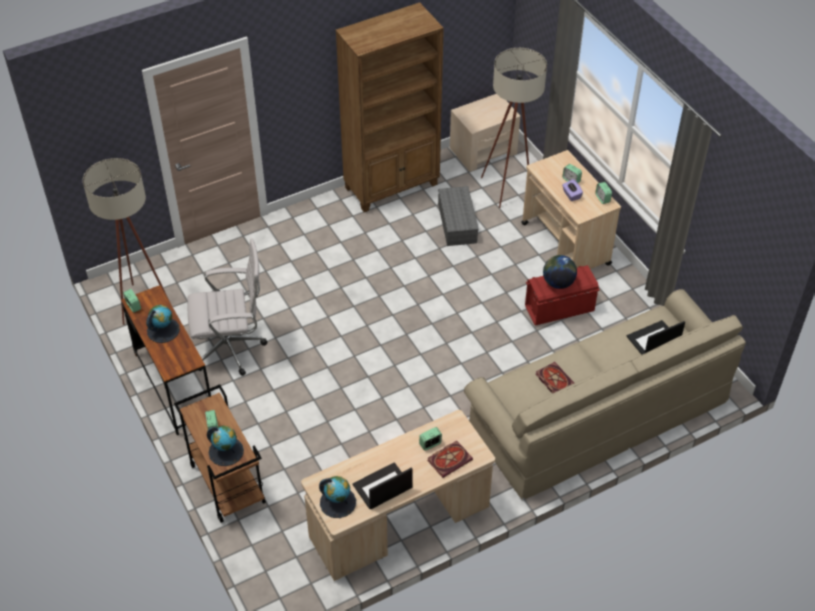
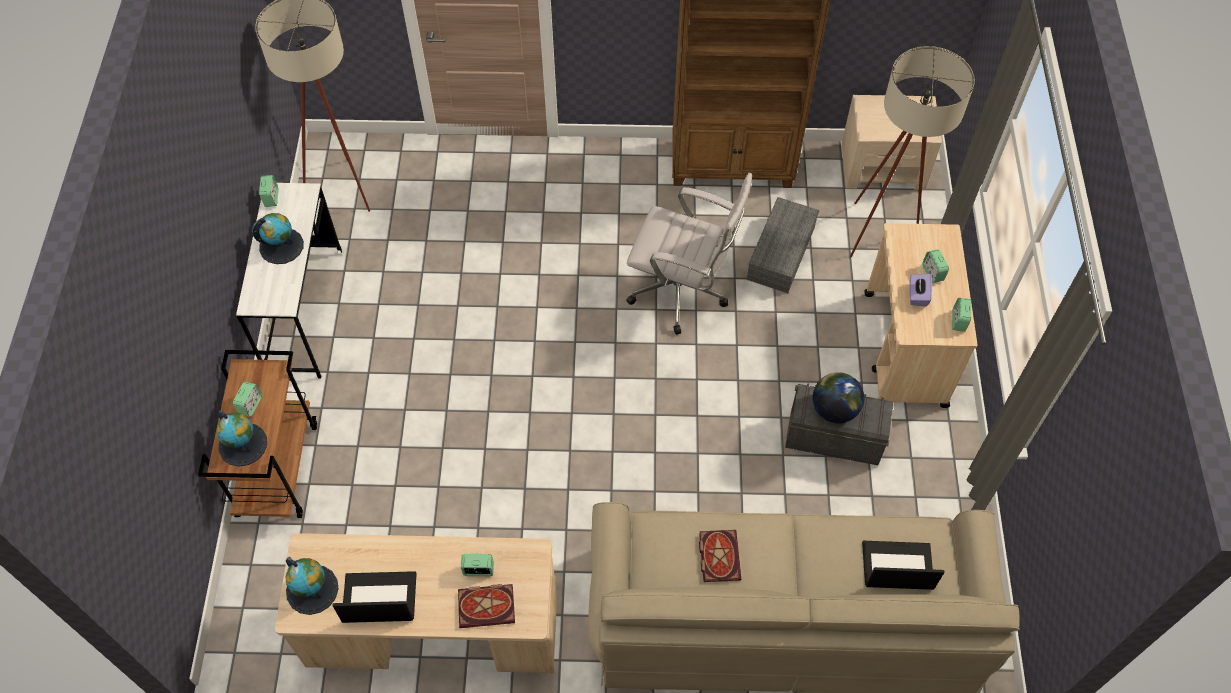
camera: 30 degrees right, 10 degrees up
(174, 386) = (305, 312): brown desk -> white desk
(232, 348) = (400, 295): white office chair -> white office chair (683, 293)
(559, 309) = (833, 438): red storage box -> grey storage box

